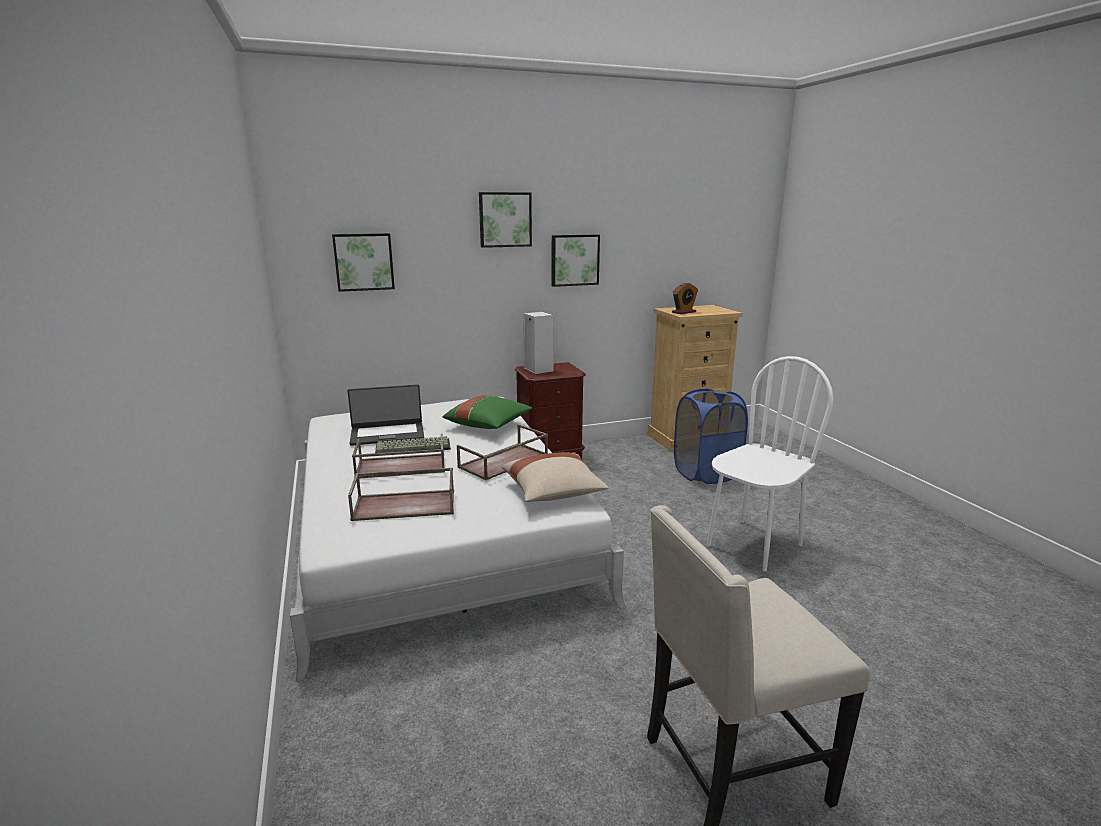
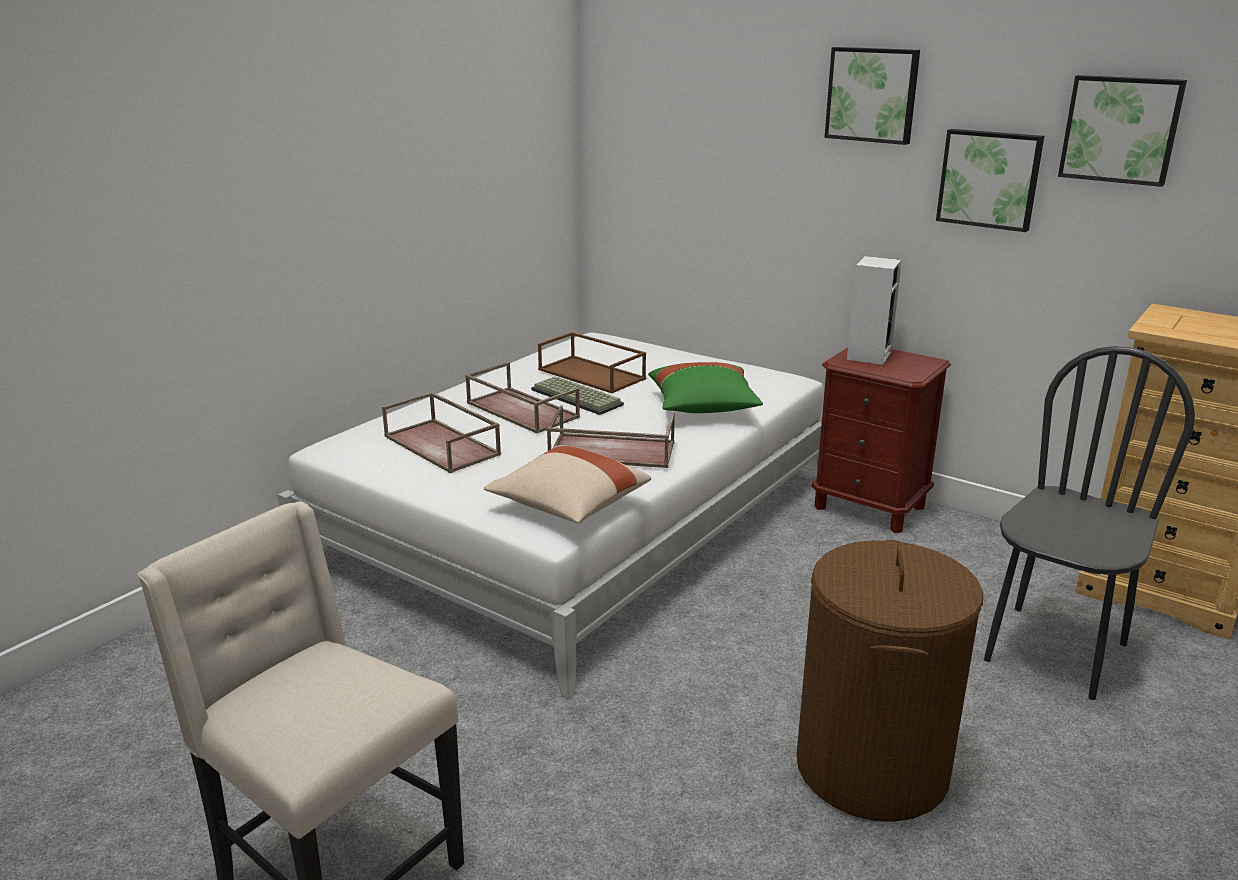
camera: 55 degrees right, 5 degrees up
(363, 262) = (674, 140): picture -> picture (1121, 129)
(387, 434) = (593, 374): laptop -> brown tray
(683, 312) = (1177, 325): alarm clock -> none
(706, 473) = (1054, 651): blue laundry basket -> black chair
(753, 545) = (872, 768): white chair -> brown laundry basket

